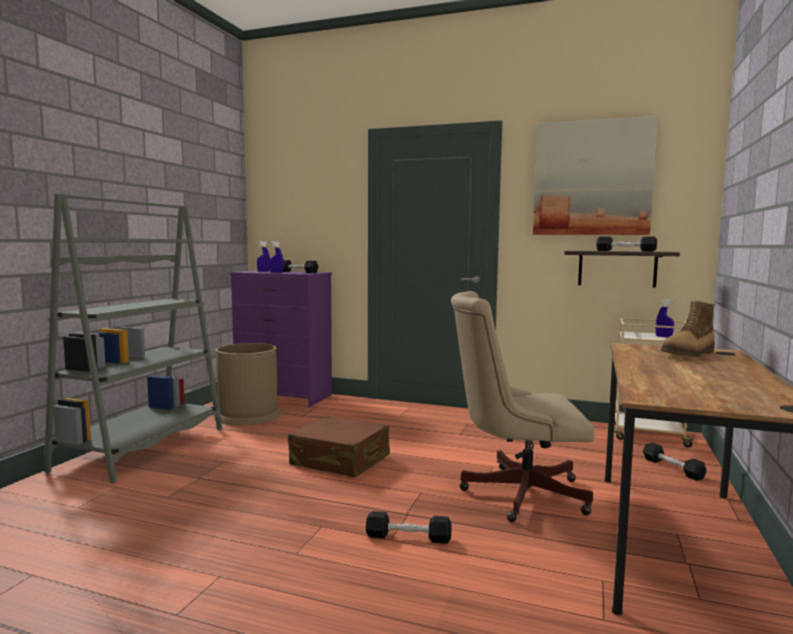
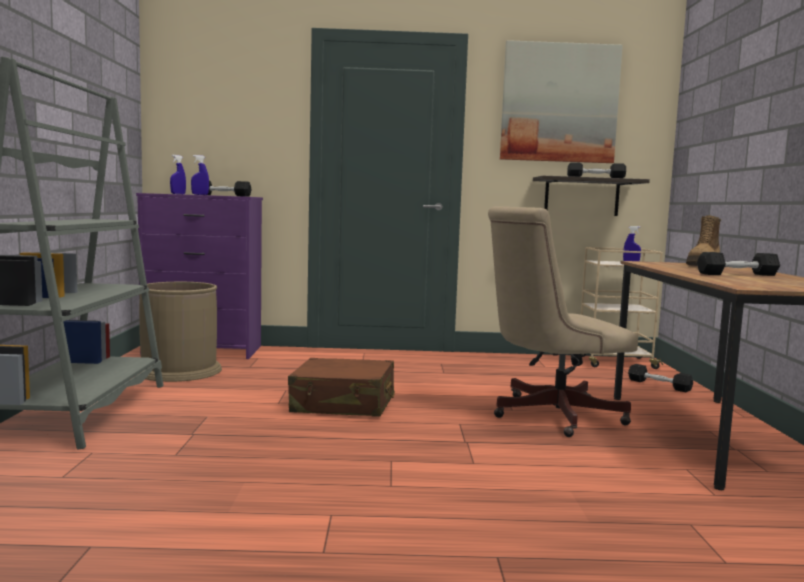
camera: 20 degrees left, 0 degrees up
(408, 537) = (488, 459): black dumbbell -> black dumbbell (737, 274)

